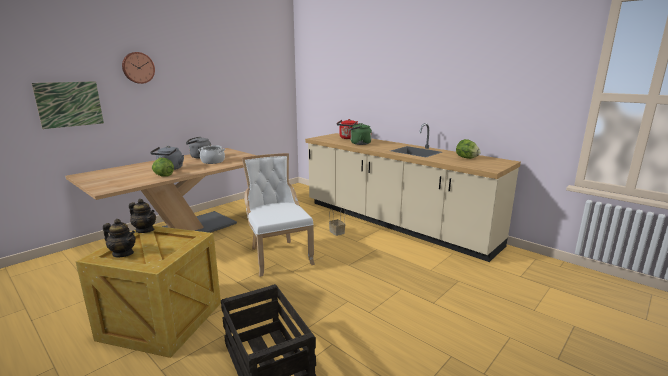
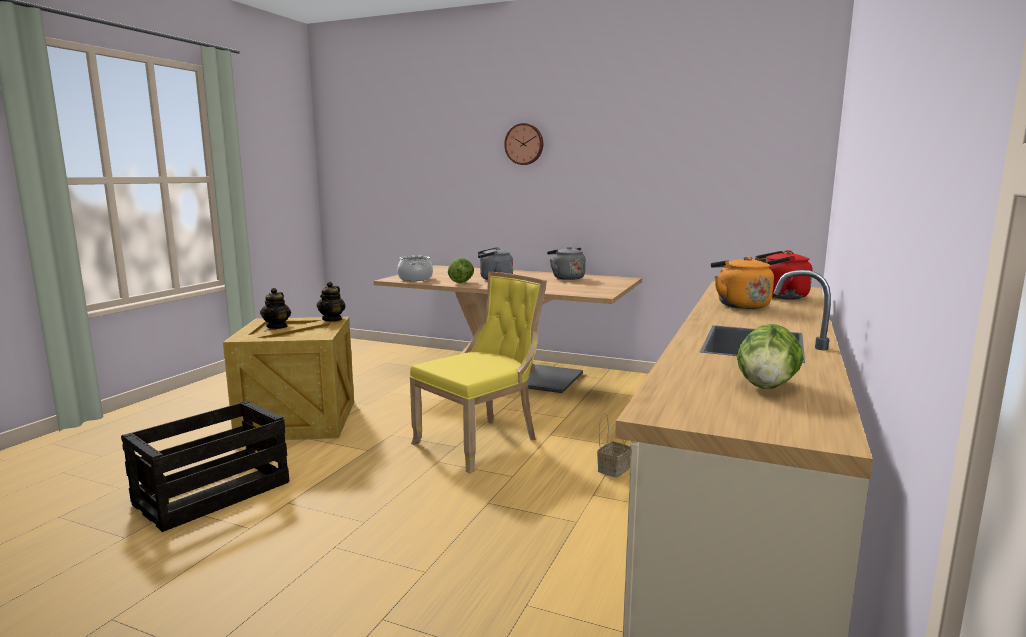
camera: 70 degrees right, 5 degrees down
(69, 104) = (449, 186): picture -> none
(213, 161) = (552, 284): cooking pot -> cooking pot (415, 279)
(278, 255) = (481, 442): white chair -> yellow chair
(359, 143) = (740, 305): green kettle -> orange kettle

